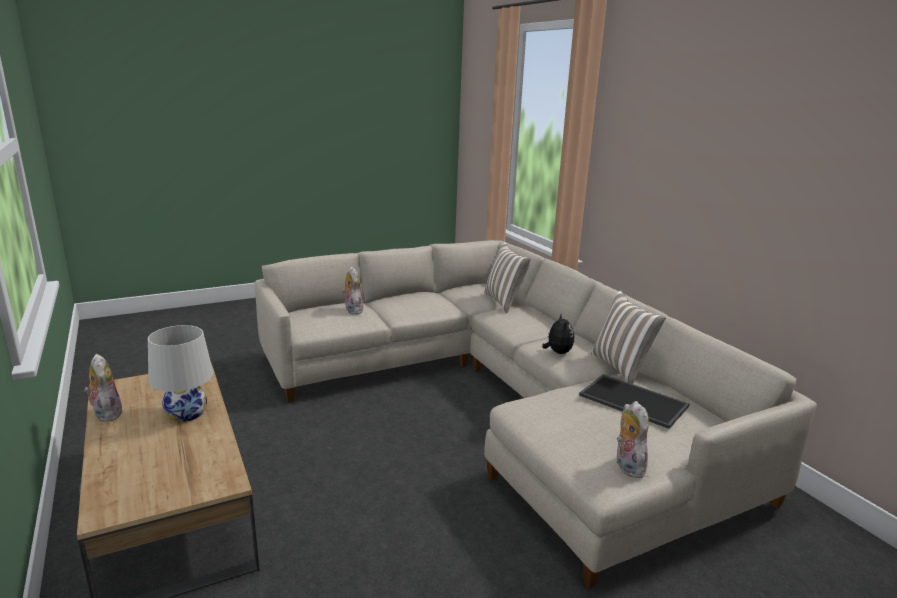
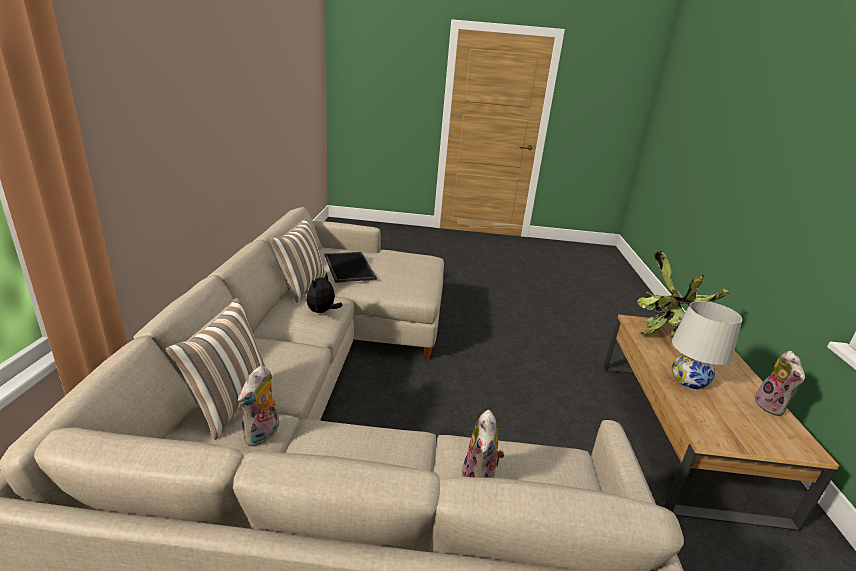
camera: 150 degrees left, 5 degrees up
(172, 481) = (670, 332): none -> potted plant
(627, 466) = (408, 257): plush toy -> plush toy (262, 435)

